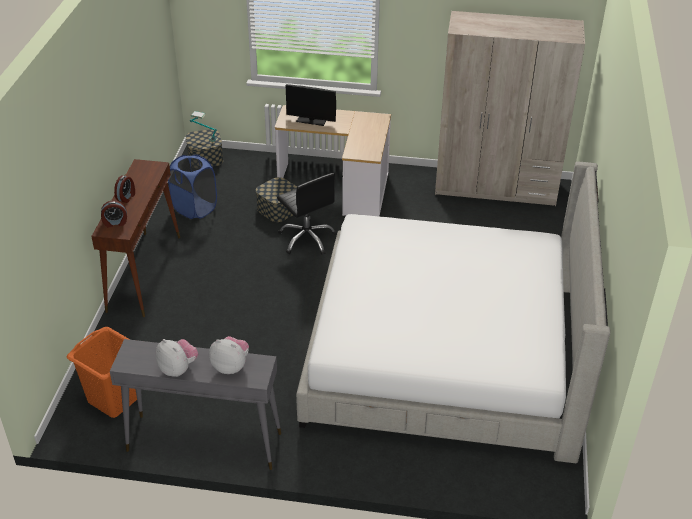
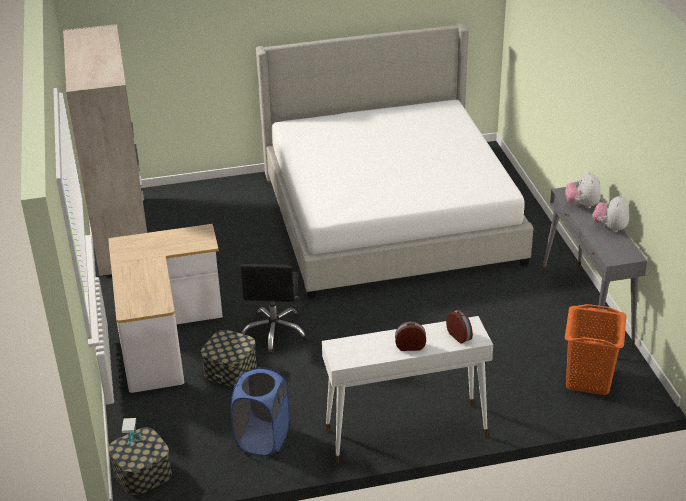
camera: 110 degrees left, 5 degrees down
(144, 272) = (405, 434): brown console table -> white console table
(307, 238) = (275, 332): black office chair -> black office chair turned 150 degrees clockwise
(311, 120) = (146, 288): monitor -> none

